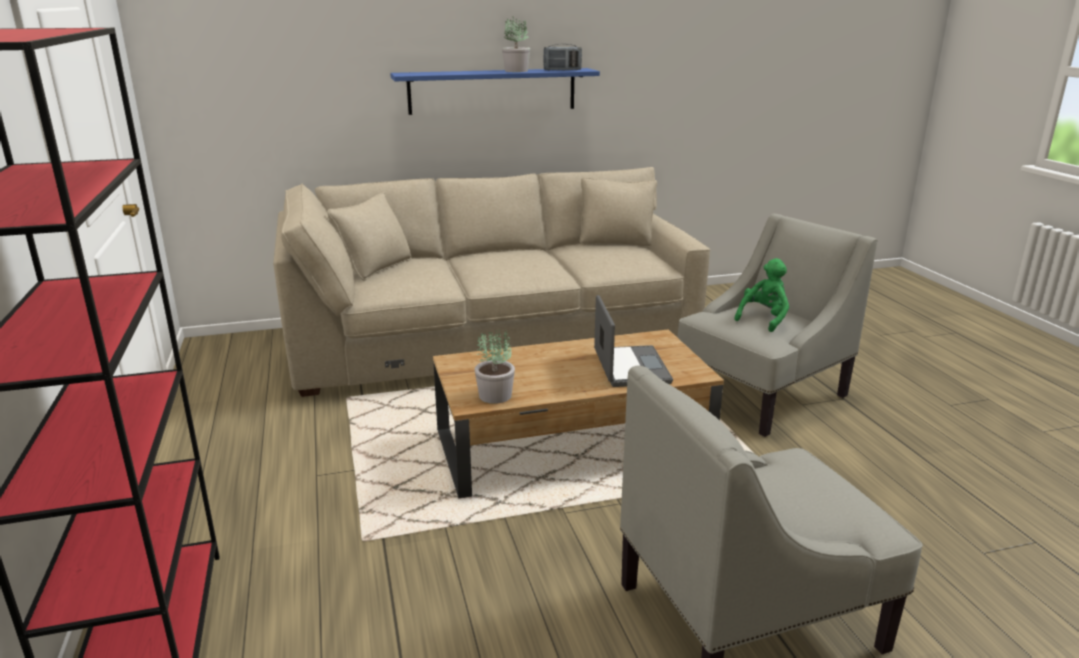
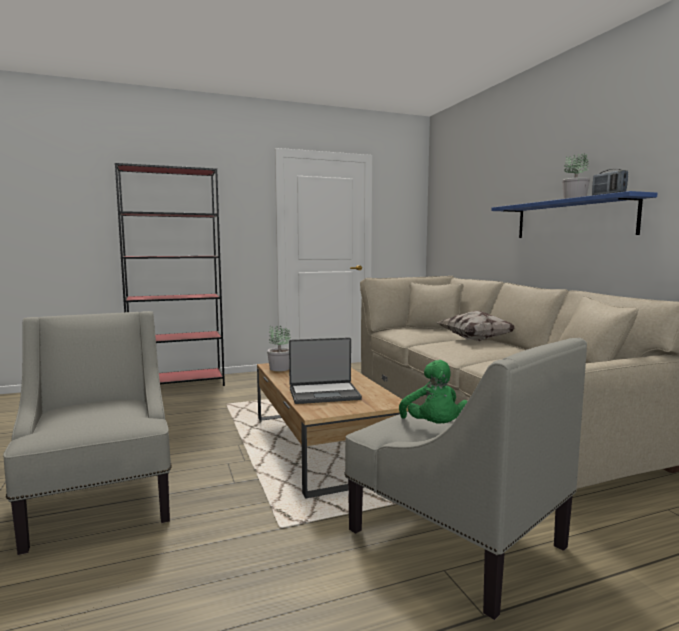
camera: 85 degrees right, 15 degrees down
(474, 258) = (476, 339): none -> pillow
(764, 319) = (434, 427): green plush toy -> green plush toy turned 45 degrees clockwise

